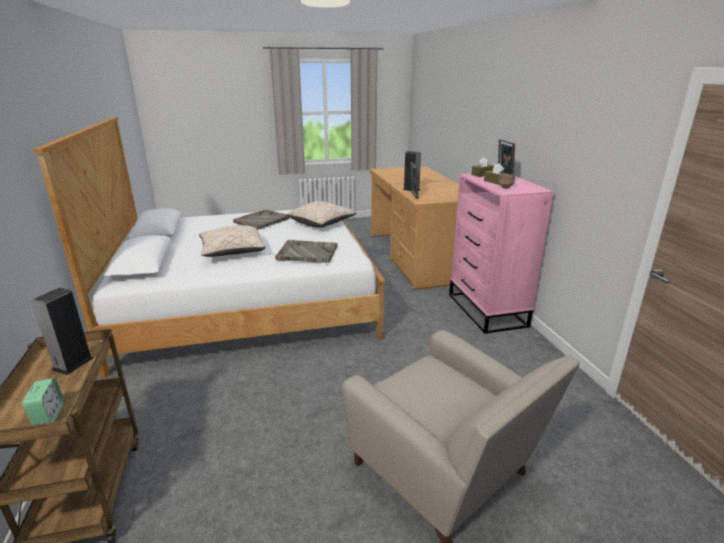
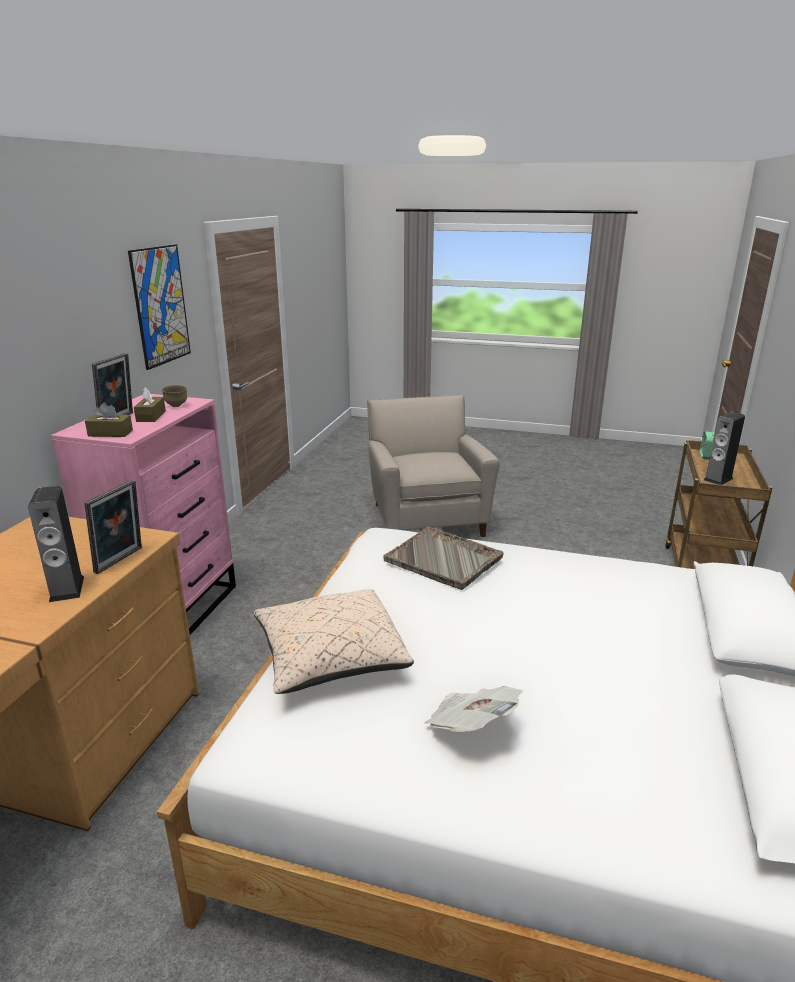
camera: 150 degrees left, 0 degrees up
(232, 252) = (572, 607): beige pillow -> none
(262, 220) = (471, 726): grey tray -> newspaper
(596, 137) = (160, 306): none -> picture

